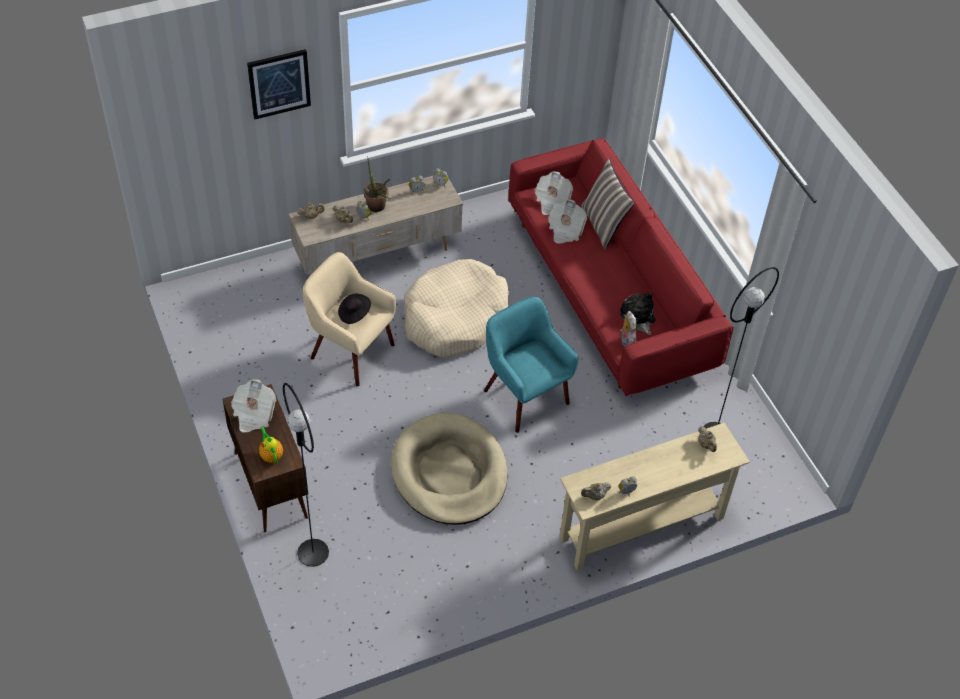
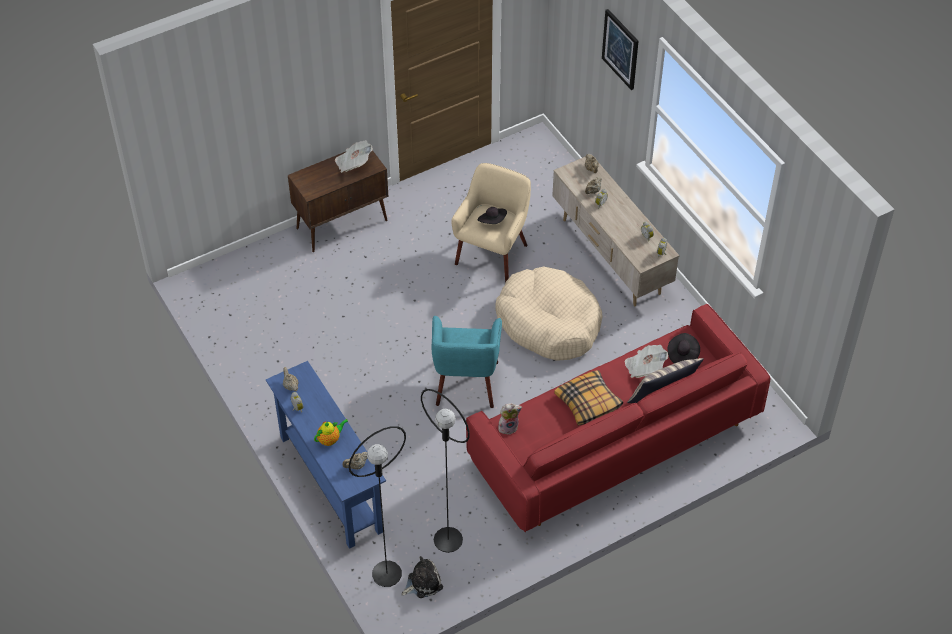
camera: 85 degrees right, 0 degrees up
(271, 455) = (315, 180): teapot -> teapot (330, 439)
(312, 552) = (281, 260): black floor lamp -> black floor lamp (387, 573)
(378, 208) = (615, 213): potted plant -> none
(449, 472) = (371, 338): beige dog bed -> none
(524, 396) = (465, 384): turquoise armchair -> turquoise armchair turned 135 degrees clockwise
(552, 202) = (682, 354): newspaper -> black hat
(602, 277) = (588, 403): none -> pillow
(638, 317) = (541, 435): plush toy -> plush toy (422, 583)
(642, 528) = (330, 484): beige console table -> blue console table

